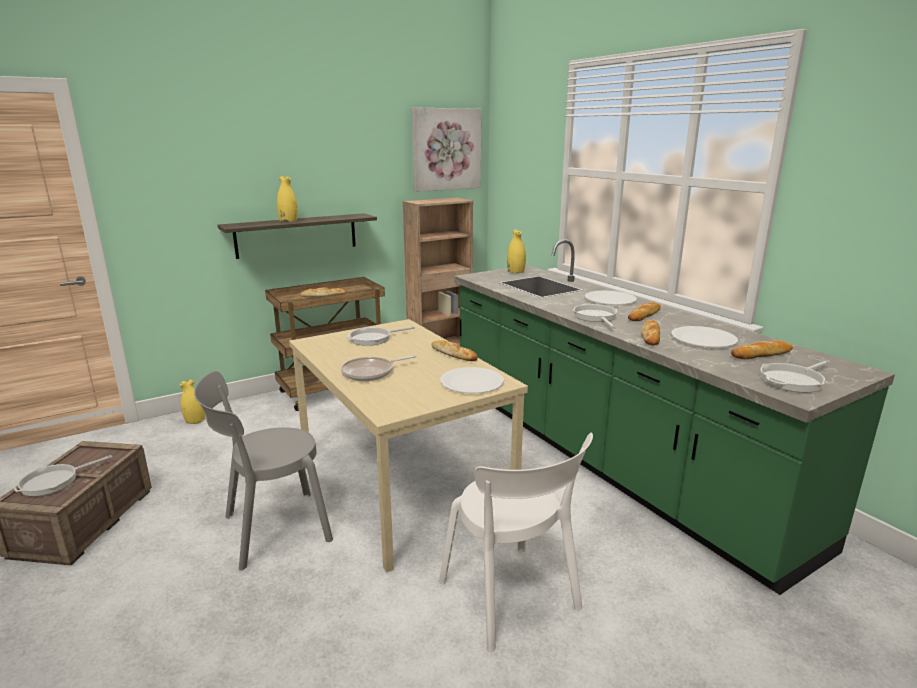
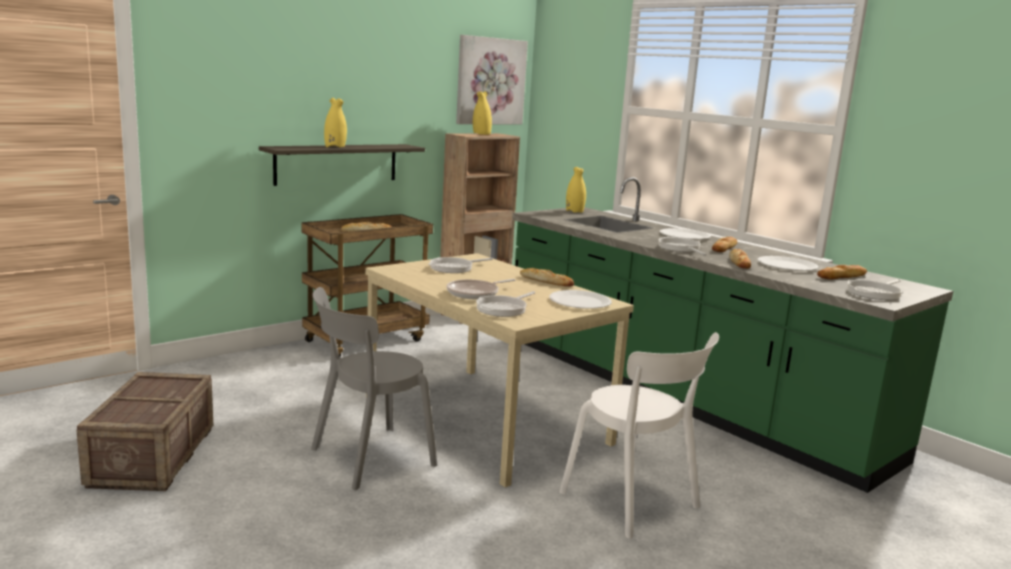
camera: 10 degrees left, 5 degrees down
(54, 481) = (136, 405): frying pan -> frying pan (503, 309)
(195, 420) = (220, 367): yellow vase -> yellow vase (481, 134)

